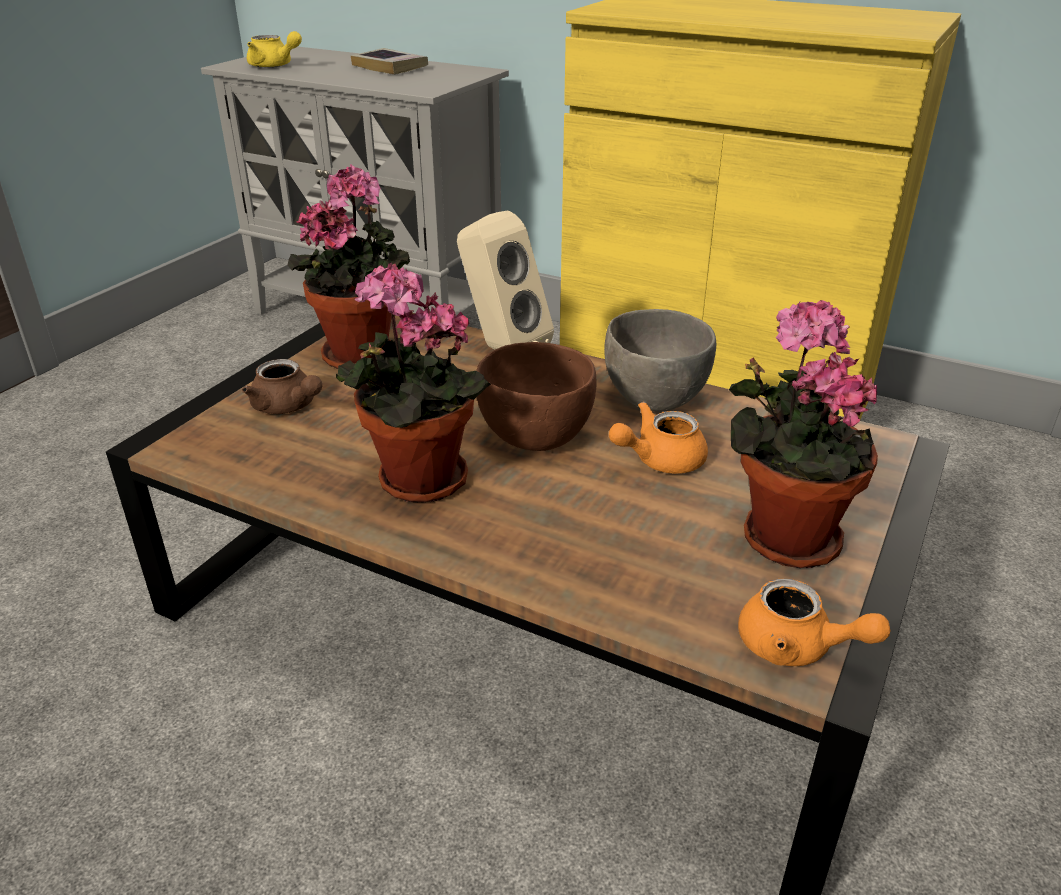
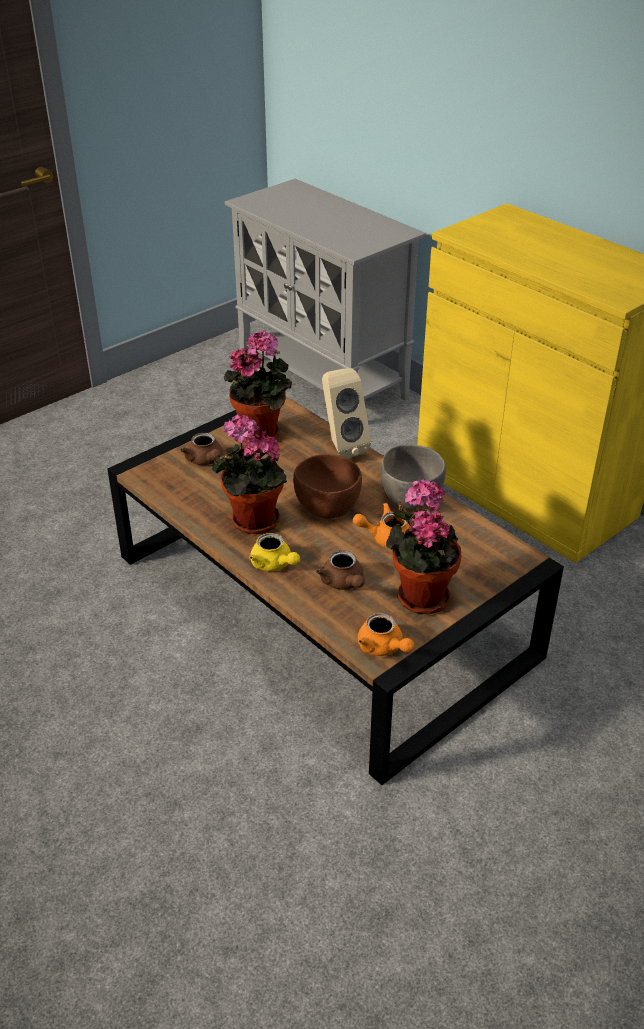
camera: 20 degrees right, 5 degrees up
(274, 66) = (271, 206): yellow teapot -> yellow teapot (274, 564)
(390, 67) = (346, 219): book -> none
(642, 548) = (343, 583): none -> brown teapot

